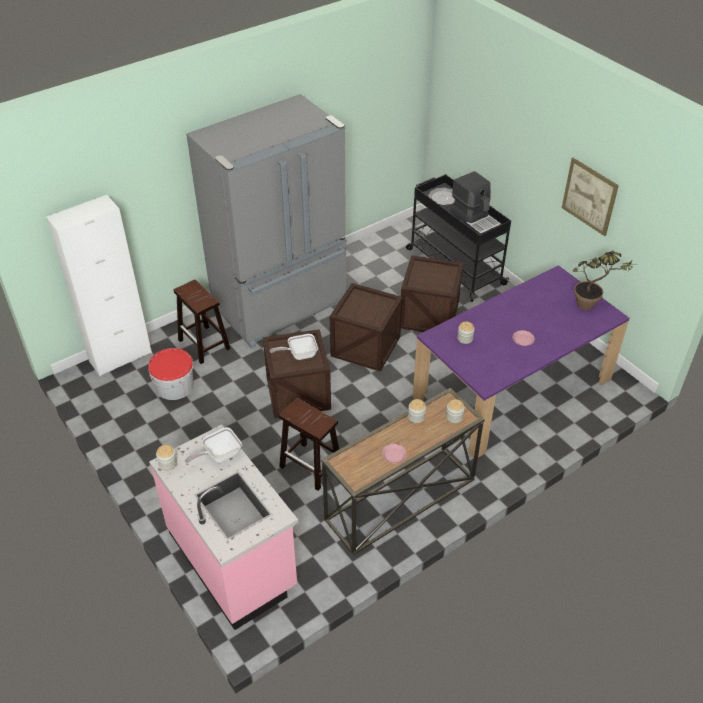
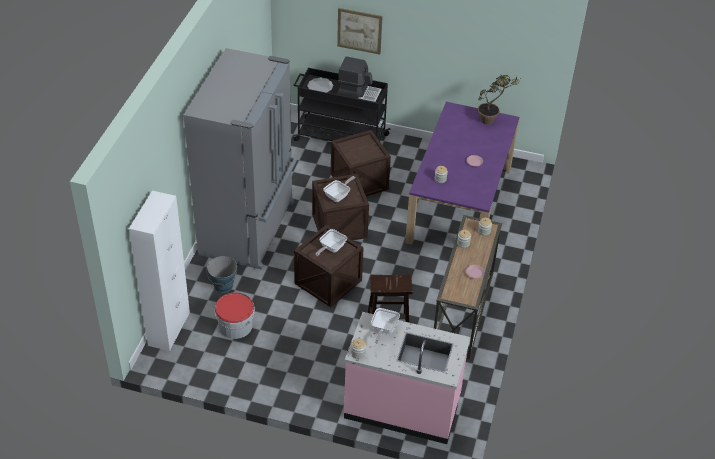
camera: 40 degrees left, 0 degrees up
(204, 345) = (223, 285): brown stool -> bucket
(363, 309) = (338, 196): none -> frying pan
(589, 196) = (458, 43): picture -> picture (359, 30)

